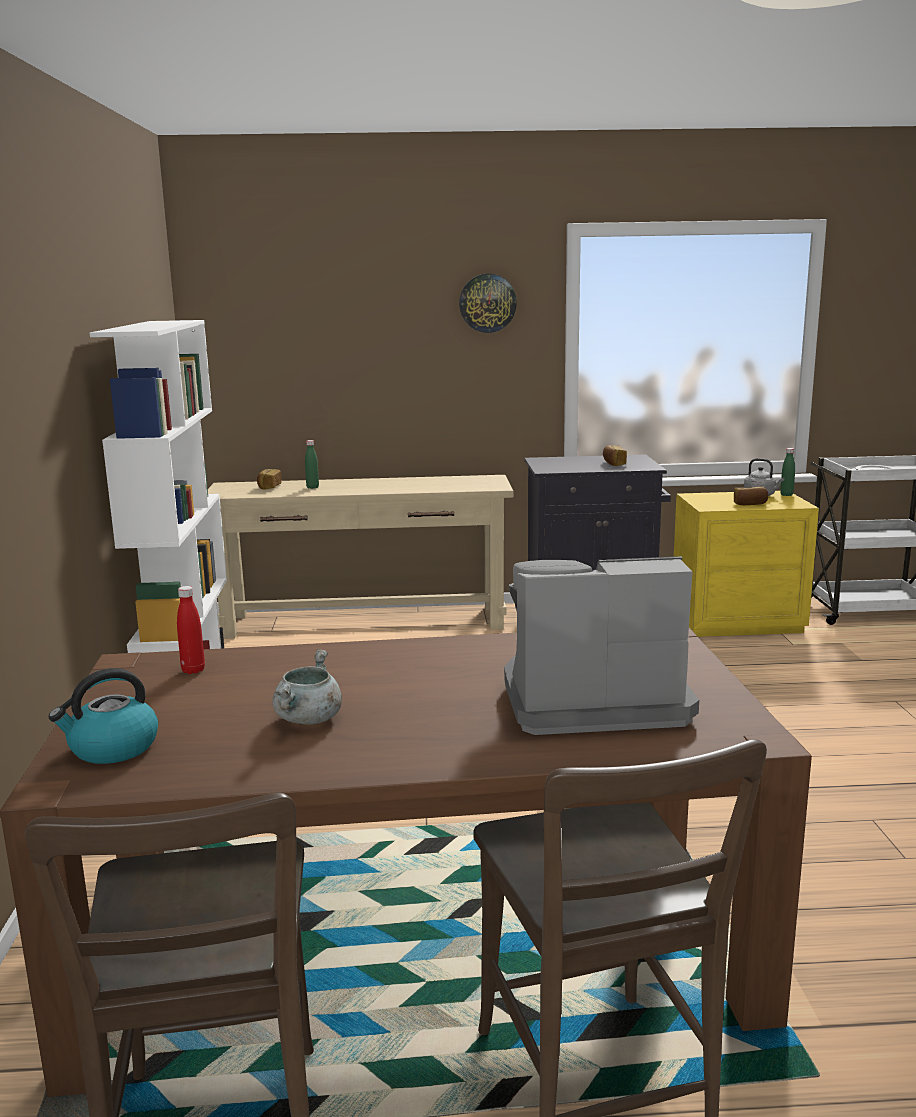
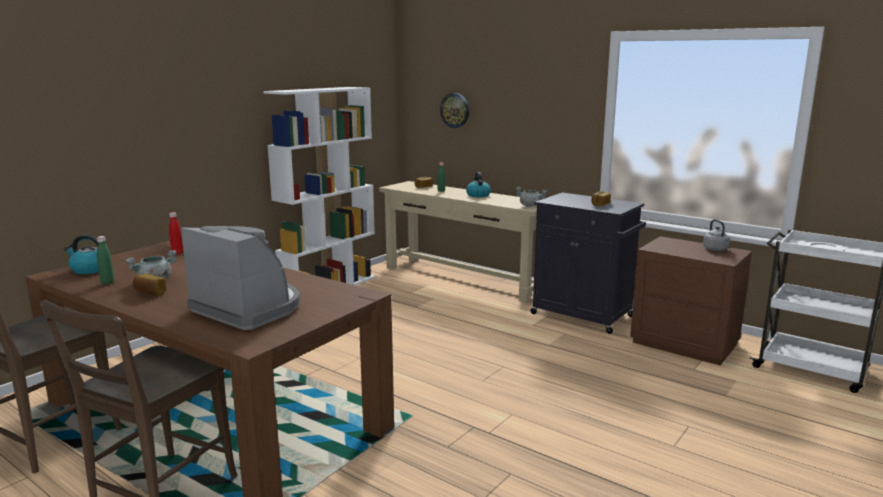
camera: 40 degrees right, 0 degrees up
(380, 483) = (478, 195): none -> kettle
(487, 303) = (557, 85): wall clock -> wall clock (455, 110)
(488, 484) = (530, 206): none -> grey cooking pot
(736, 621) = (684, 343): yellow nightstand -> brown nightstand
(750, 504) = (689, 252): bread -> bread (149, 292)
(786, 495) = (738, 253): green bottle -> green bottle (107, 282)

